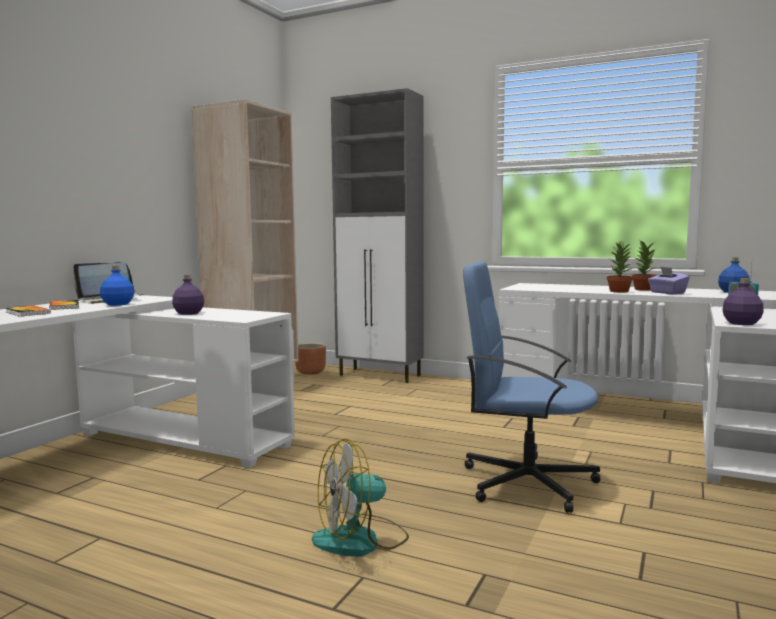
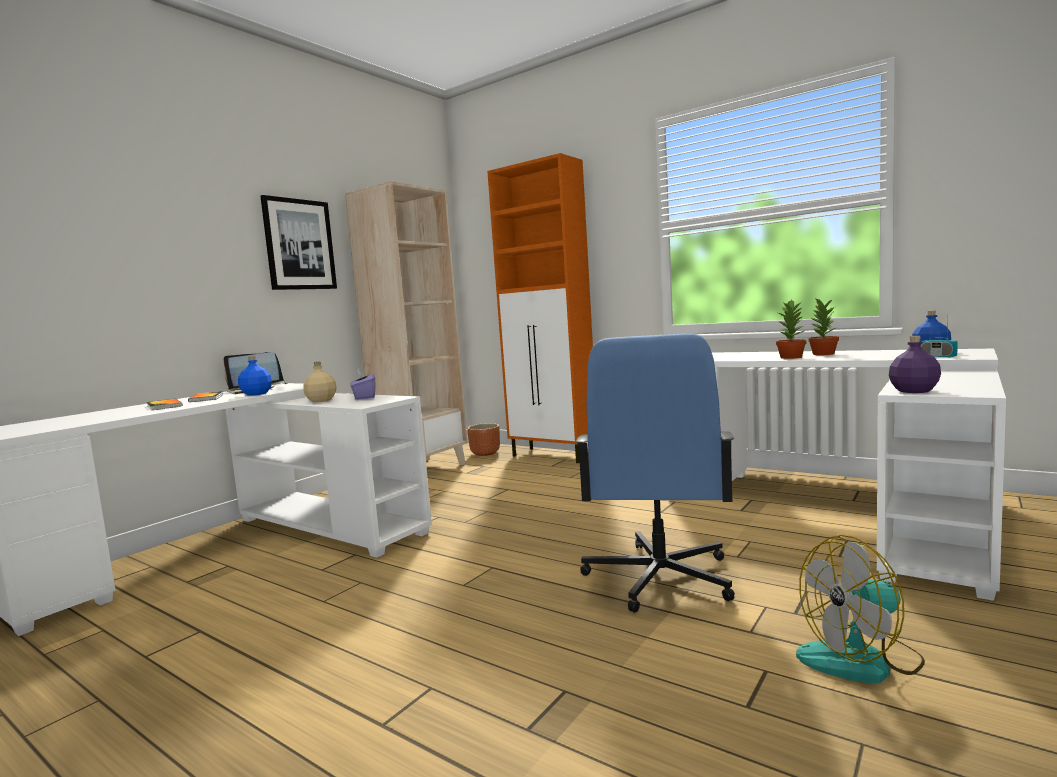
camera: 10 degrees right, 0 degrees up
(147, 154) = (299, 244): none -> picture
(188, 313) = (321, 400): purple bottle -> beige bottle
(361, 540) = (449, 643): fan -> fan (861, 659)
(380, 375) = (554, 455): grey cabinet -> orange cabinet
(525, 482) = (658, 578): blue office chair -> blue office chair turned 105 degrees counterclockwise
(667, 293) = (846, 357): purple tissue box -> purple tissue box (364, 397)

